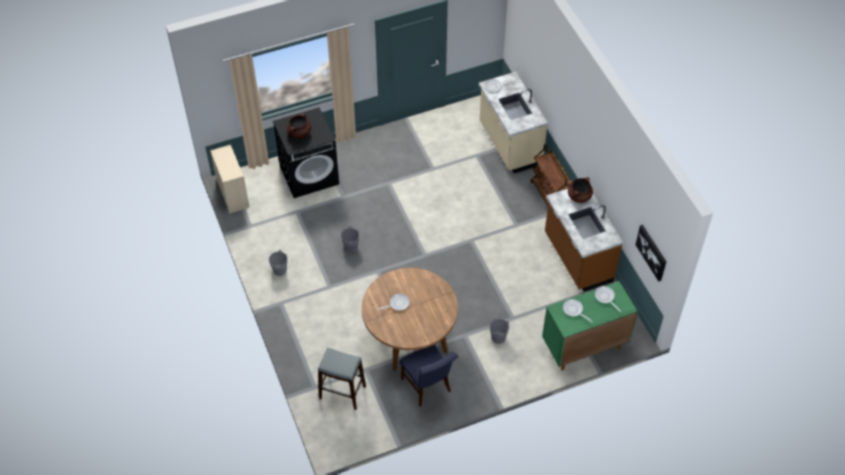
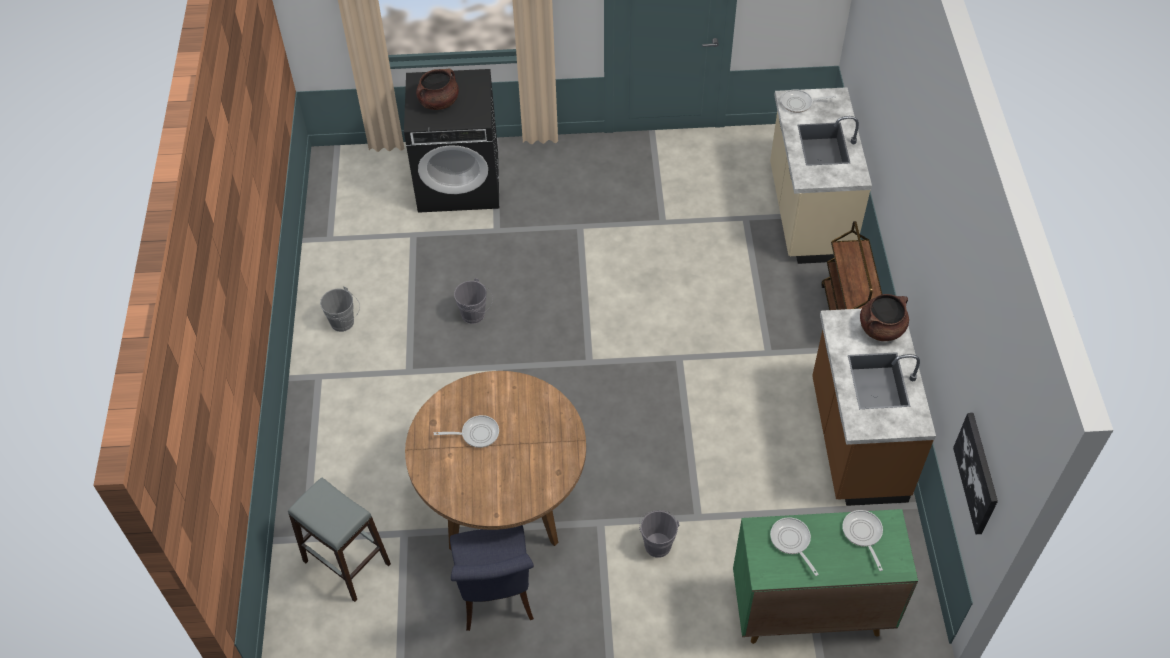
camera: 20 degrees right, 0 degrees up
(233, 194) = (327, 182): beige dresser -> none

